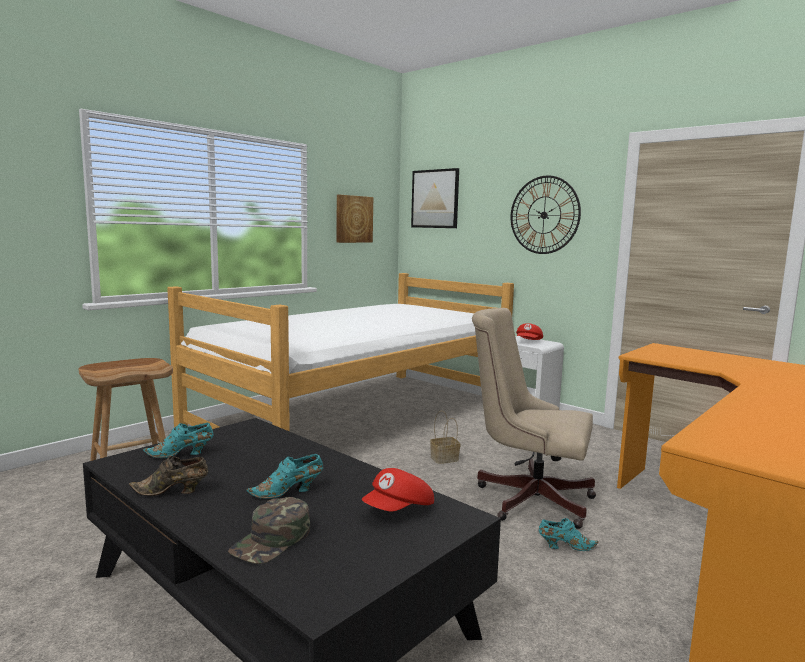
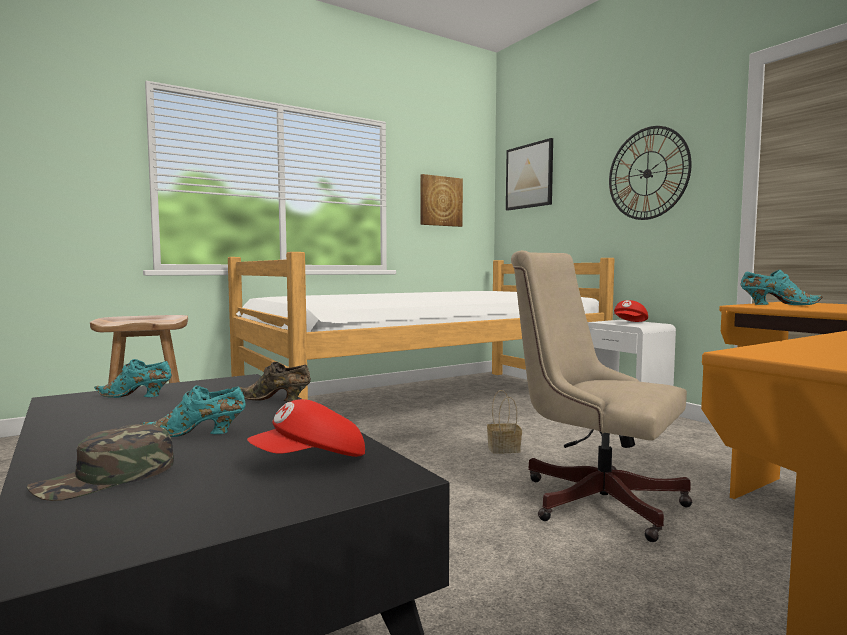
camera: 15 degrees right, 5 degrees down
(172, 492) = (73, 425): brown shoe -> brown shoe (276, 400)
(565, 547) = (622, 563): turquoise shoe -> turquoise shoe (776, 304)

